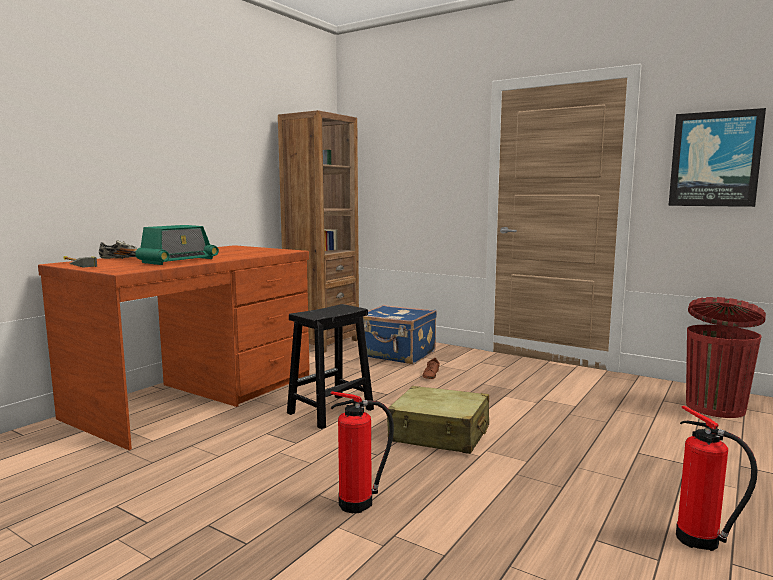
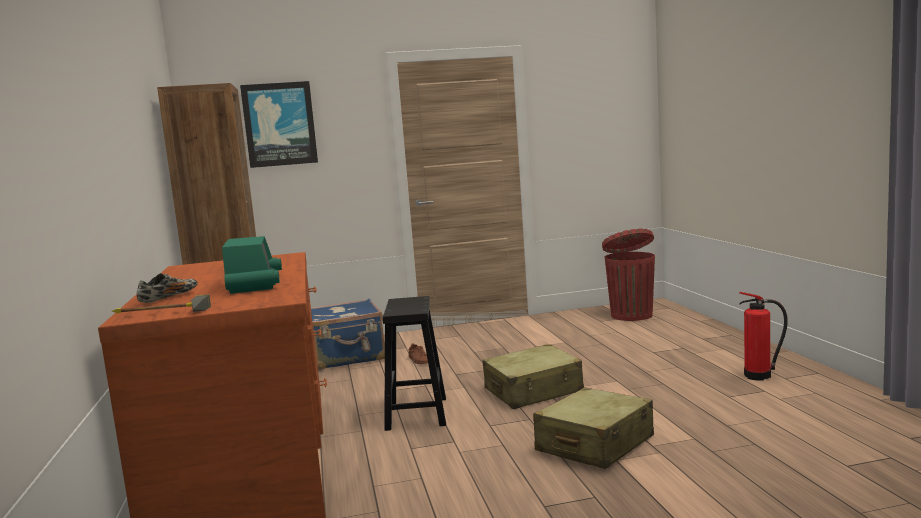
camera: 45 degrees left, 0 degrees up
(359, 503) = (594, 444): fire extinguisher -> beige suitcase
(715, 159) = (584, 124): picture -> picture (279, 124)

